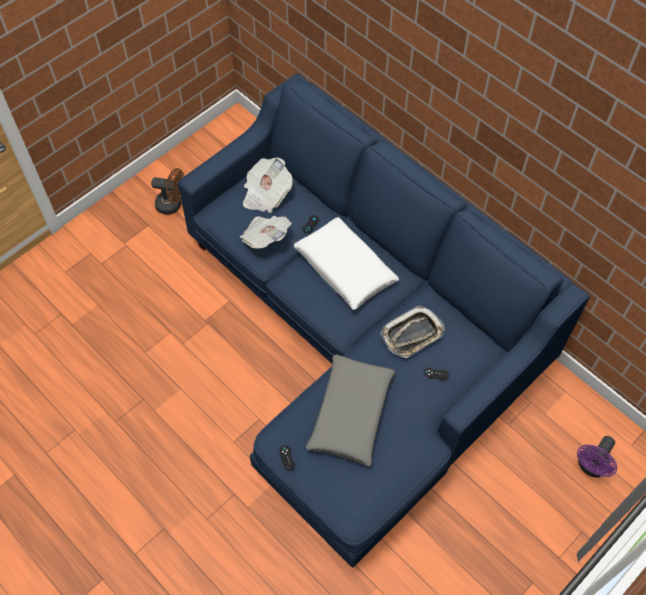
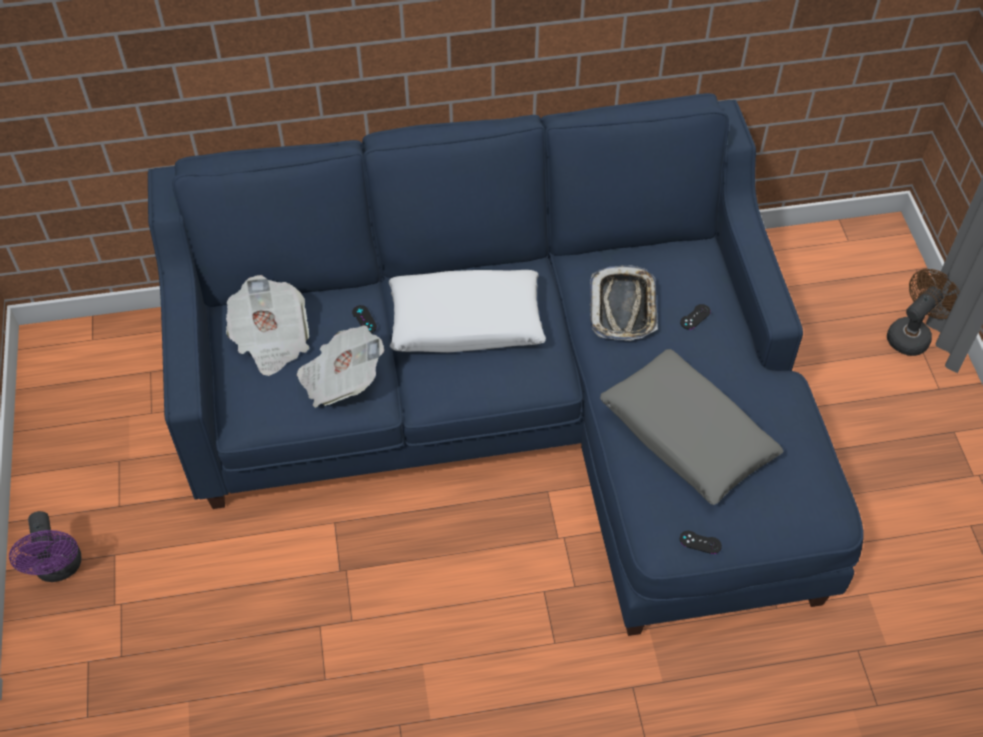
camera: 55 degrees left, 5 degrees down
(173, 205) = (111, 503): brown fan -> brown fan (912, 334)
(591, 467) = (851, 292): purple fan -> purple fan (59, 568)

